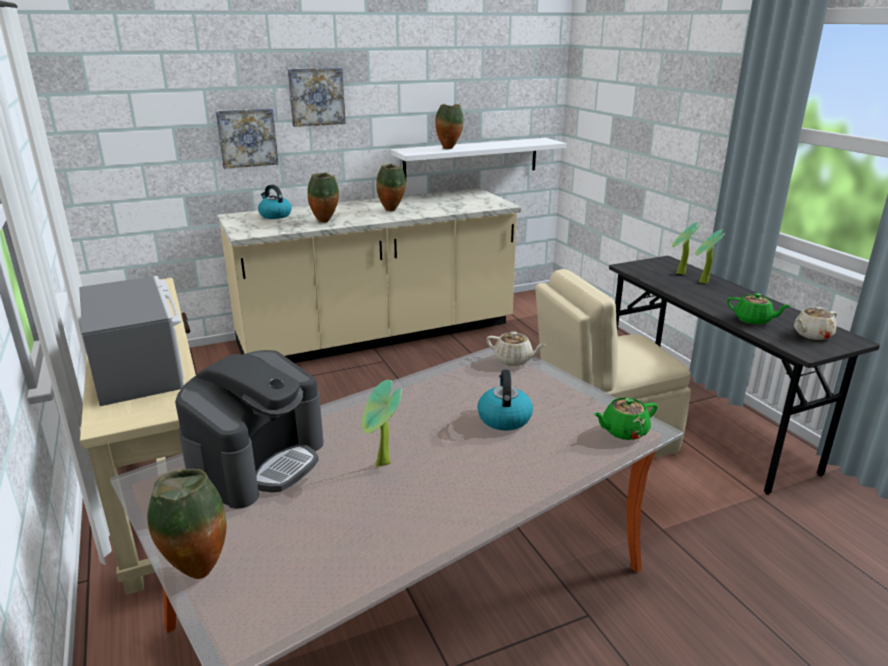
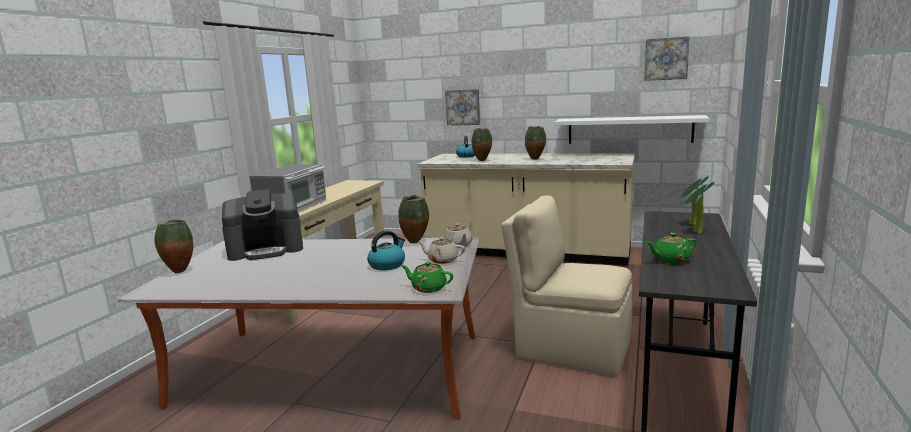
camera: 45 degrees right, 10 degrees down
(316, 96) = (507, 81): picture -> picture (666, 59)
(382, 465) = (298, 264): potted plant -> none
(449, 148) = (598, 119): vase -> vase (416, 242)
(753, 320) = (670, 259): green teapot -> green teapot turned 90 degrees clockwise
(812, 335) = (699, 279): beige teapot -> beige teapot (442, 260)

